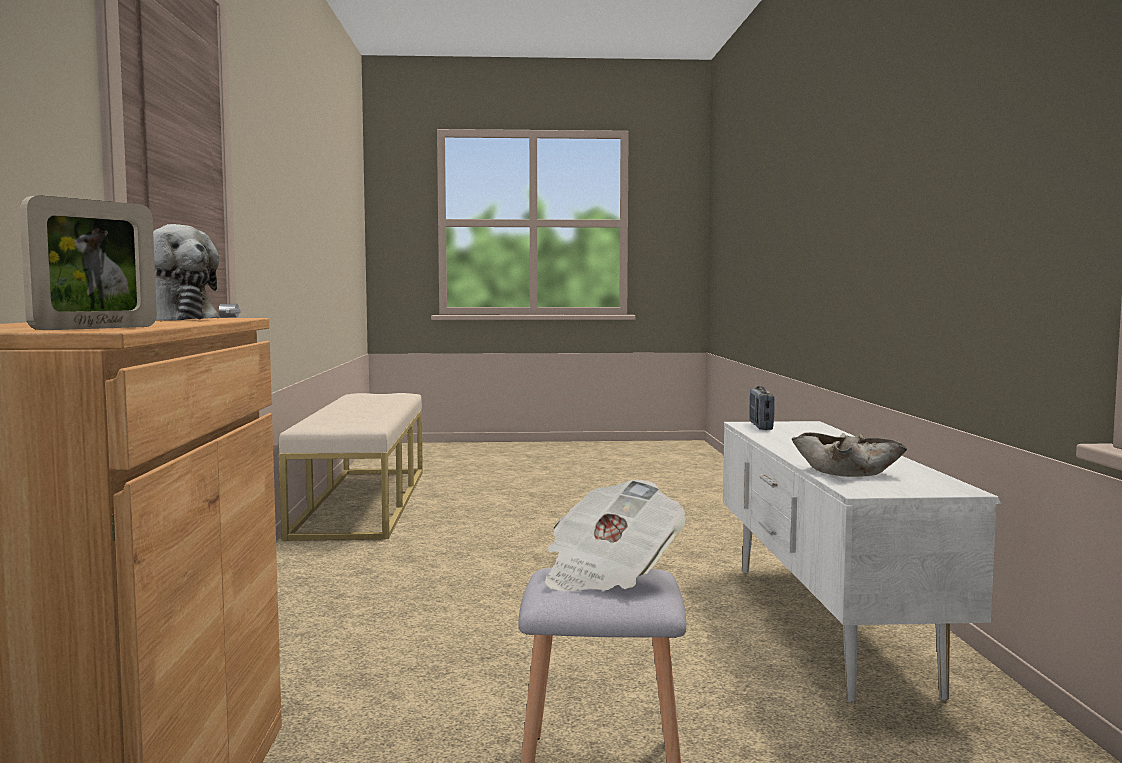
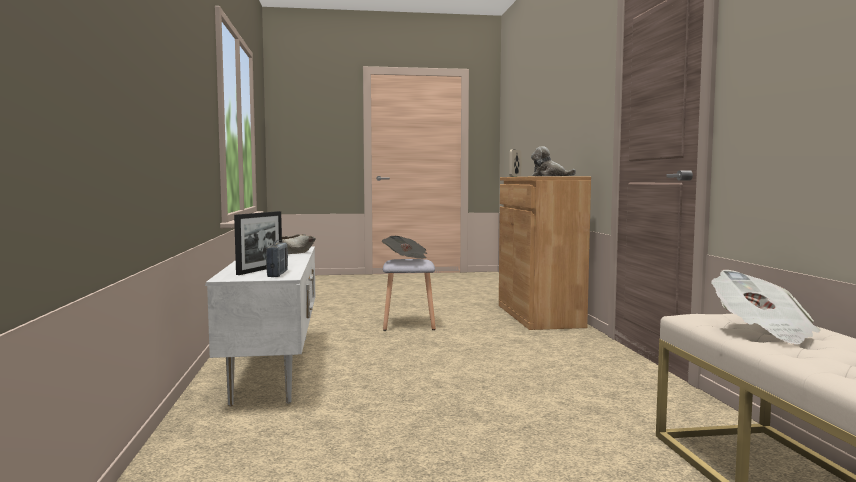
camera: 175 degrees right, 0 degrees up
(360, 417) = (763, 332): none -> newspaper
(797, 432) = (260, 270): none -> picture frame

